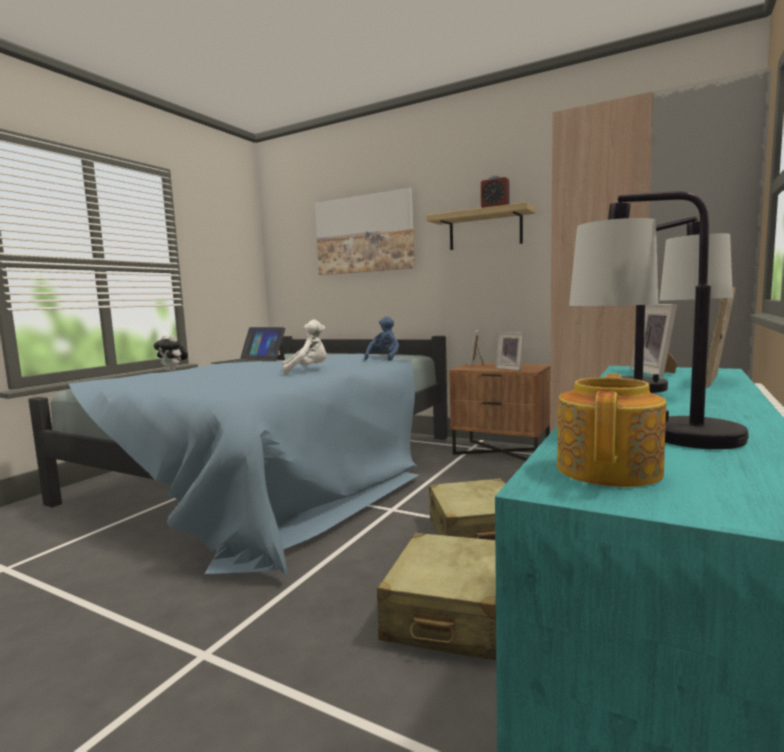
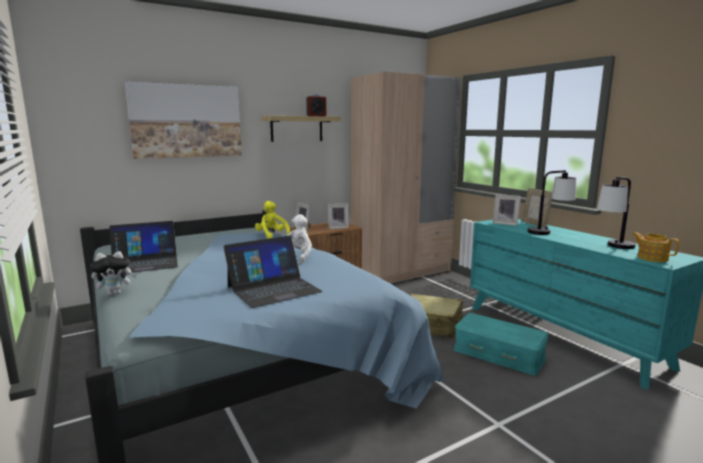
camera: 60 degrees left, 5 degrees up
(190, 381) = (273, 289): none -> laptop
(384, 359) = (272, 236): blue plush toy -> yellow plush toy
(449, 613) = (499, 353): beige suitcase -> turquoise storage box

